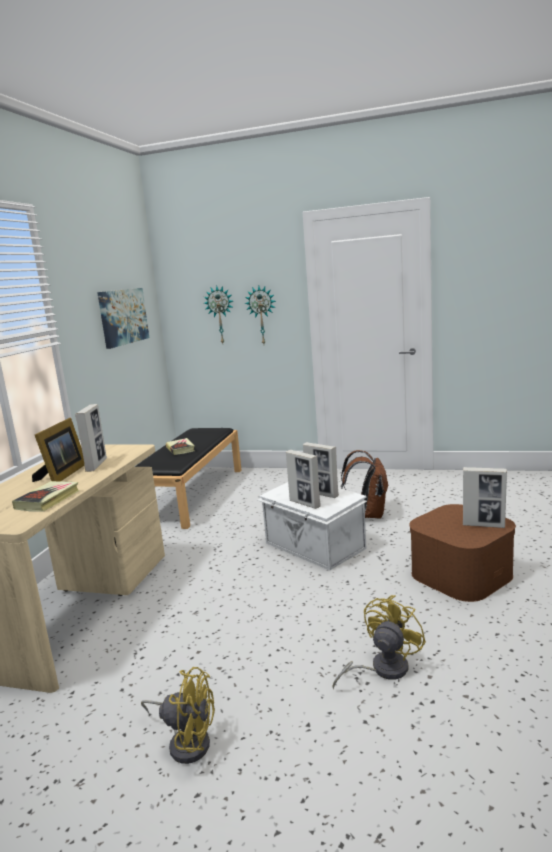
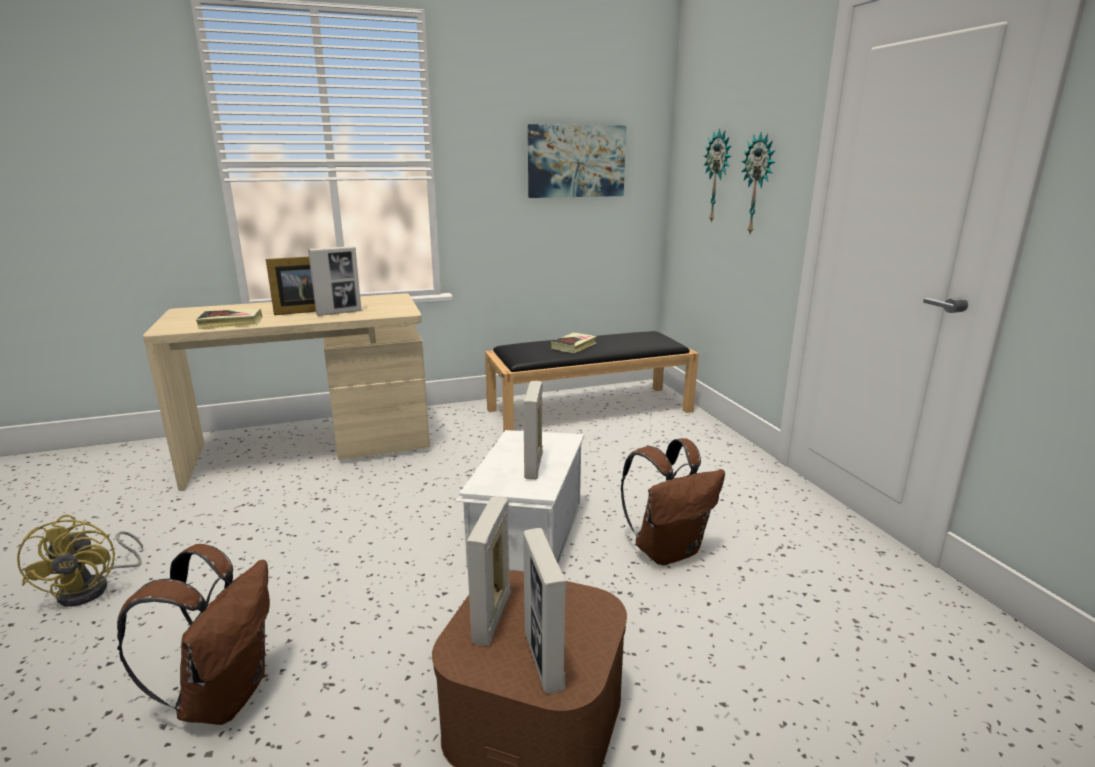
camera: 55 degrees right, 5 degrees up
(305, 503) = (495, 464): picture frame -> picture frame (492, 618)
(382, 669) = (224, 695): yellow fan -> brown backpack

